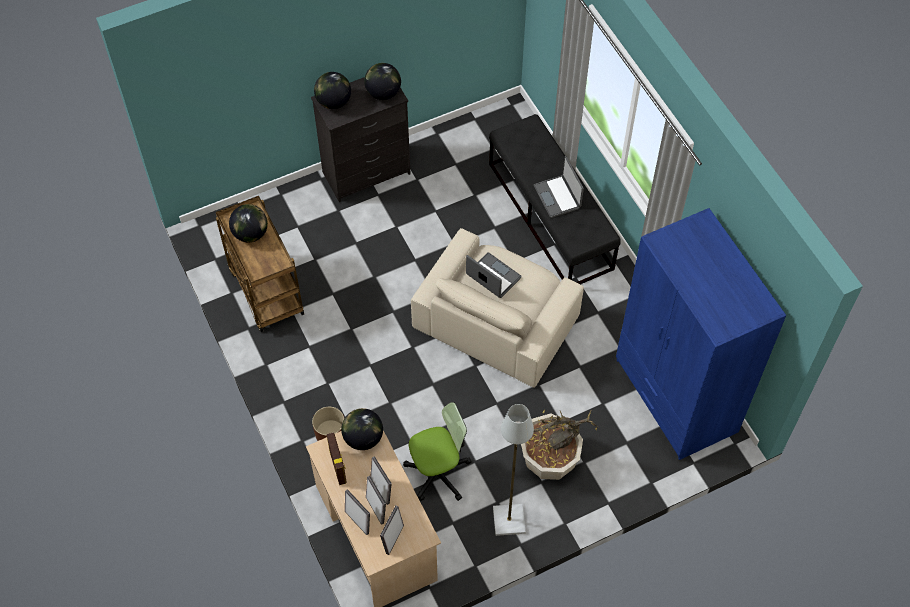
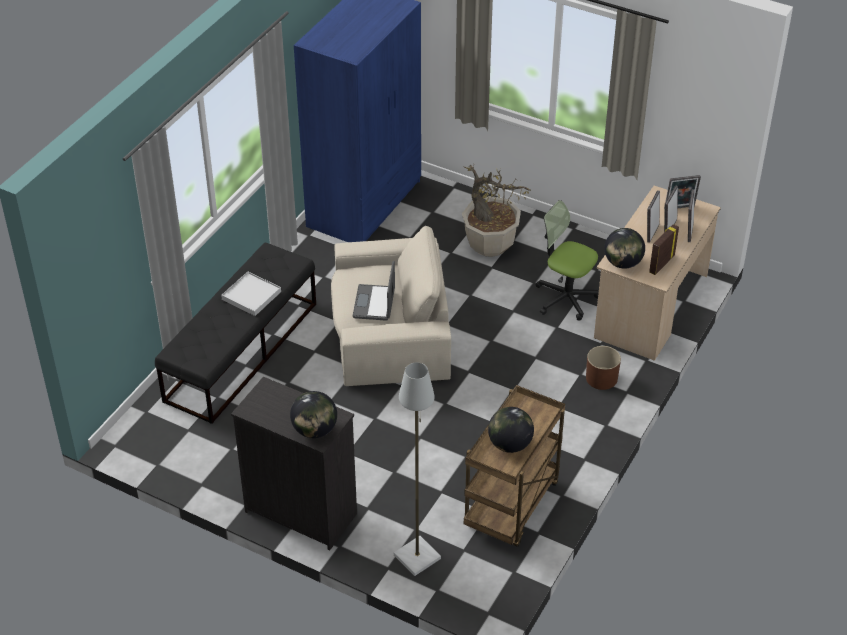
camera: 125 degrees left, 15 degrees down
(383, 93) = (269, 399): globe -> none
(509, 520) = (561, 242): grey floor lamp -> grey floor lamp (417, 556)
(558, 197) = (251, 295): laptop -> white tray

